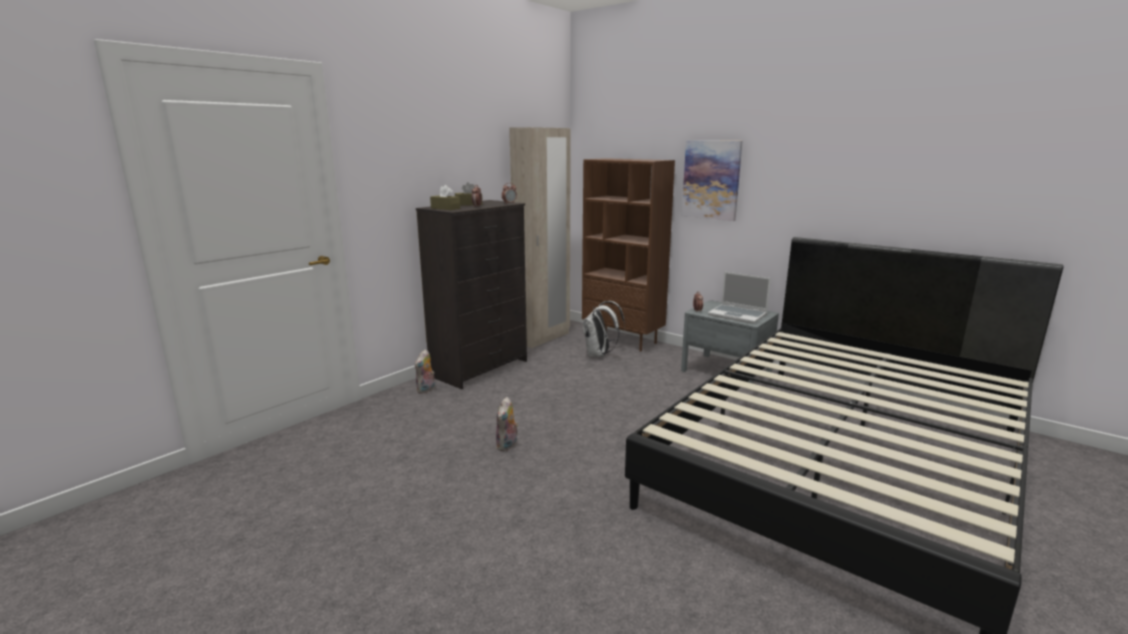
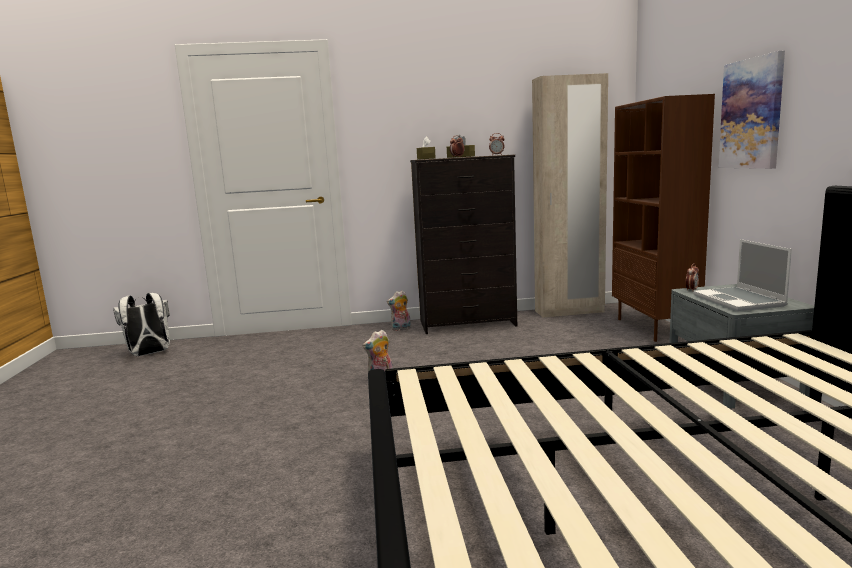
camera: 45 degrees right, 5 degrees down
(599, 355) = (599, 335): white backpack -> white backpack (149, 354)

